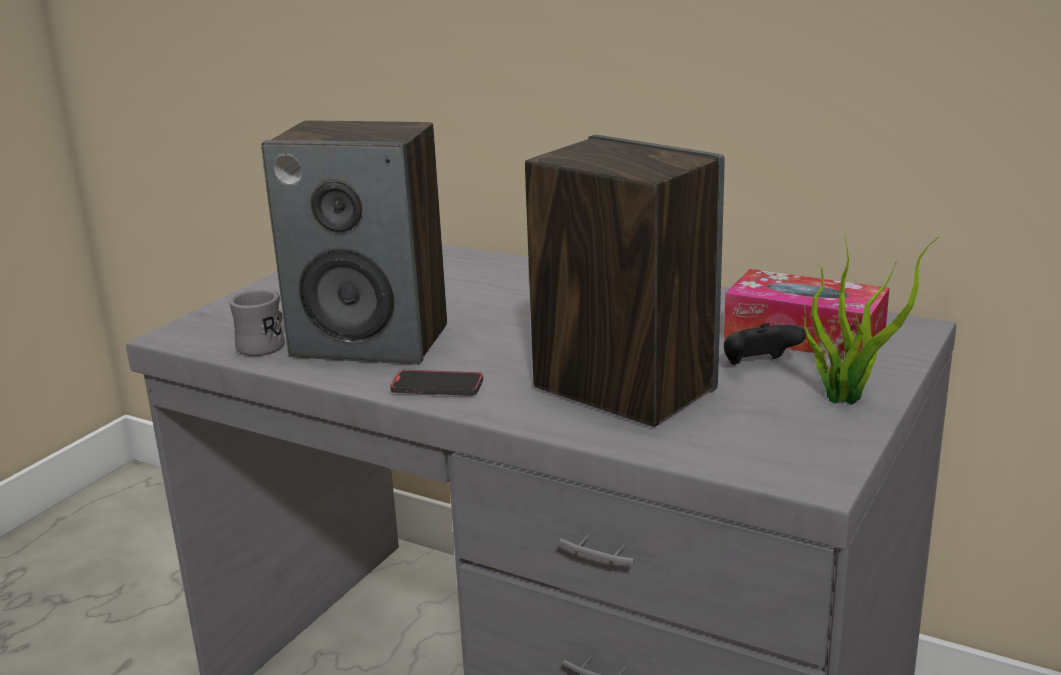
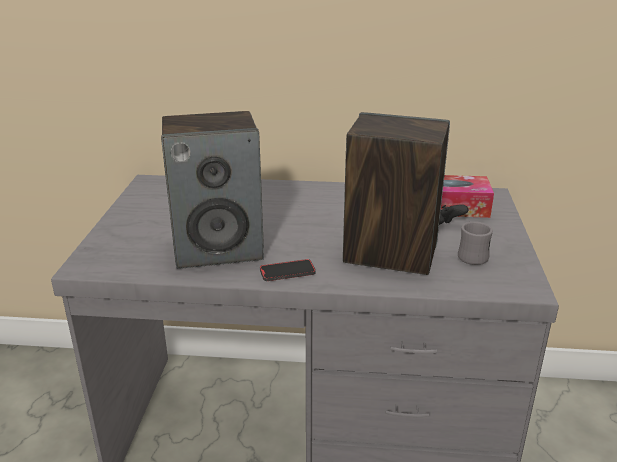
camera: 25 degrees left, 5 degrees up
(265, 344) = (152, 262): grey mug -> grey mug (471, 255)
(849, 397) = (500, 239): potted plant -> none

